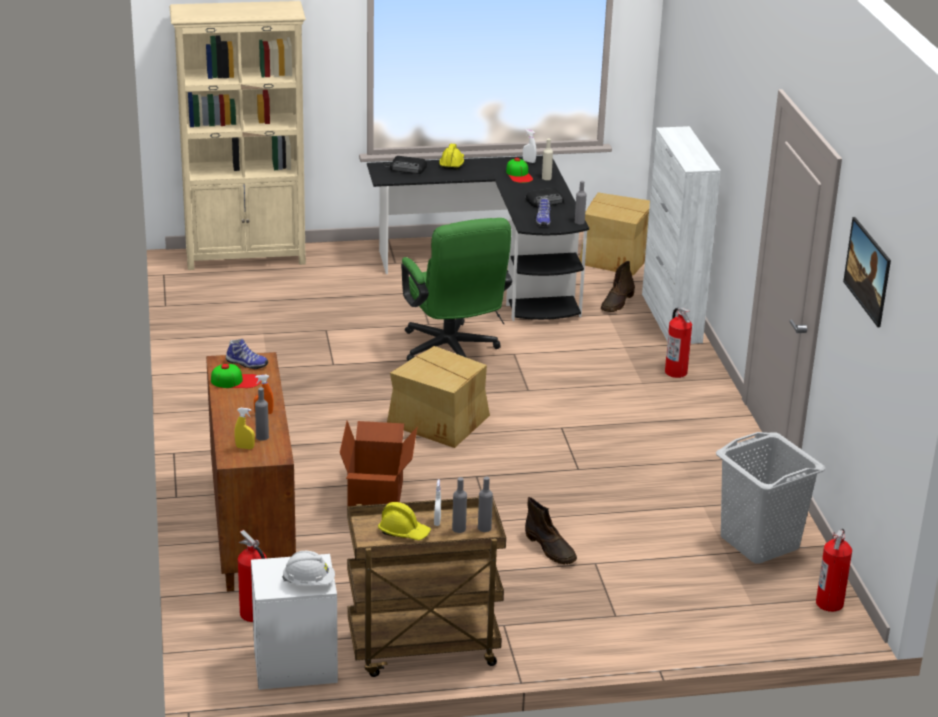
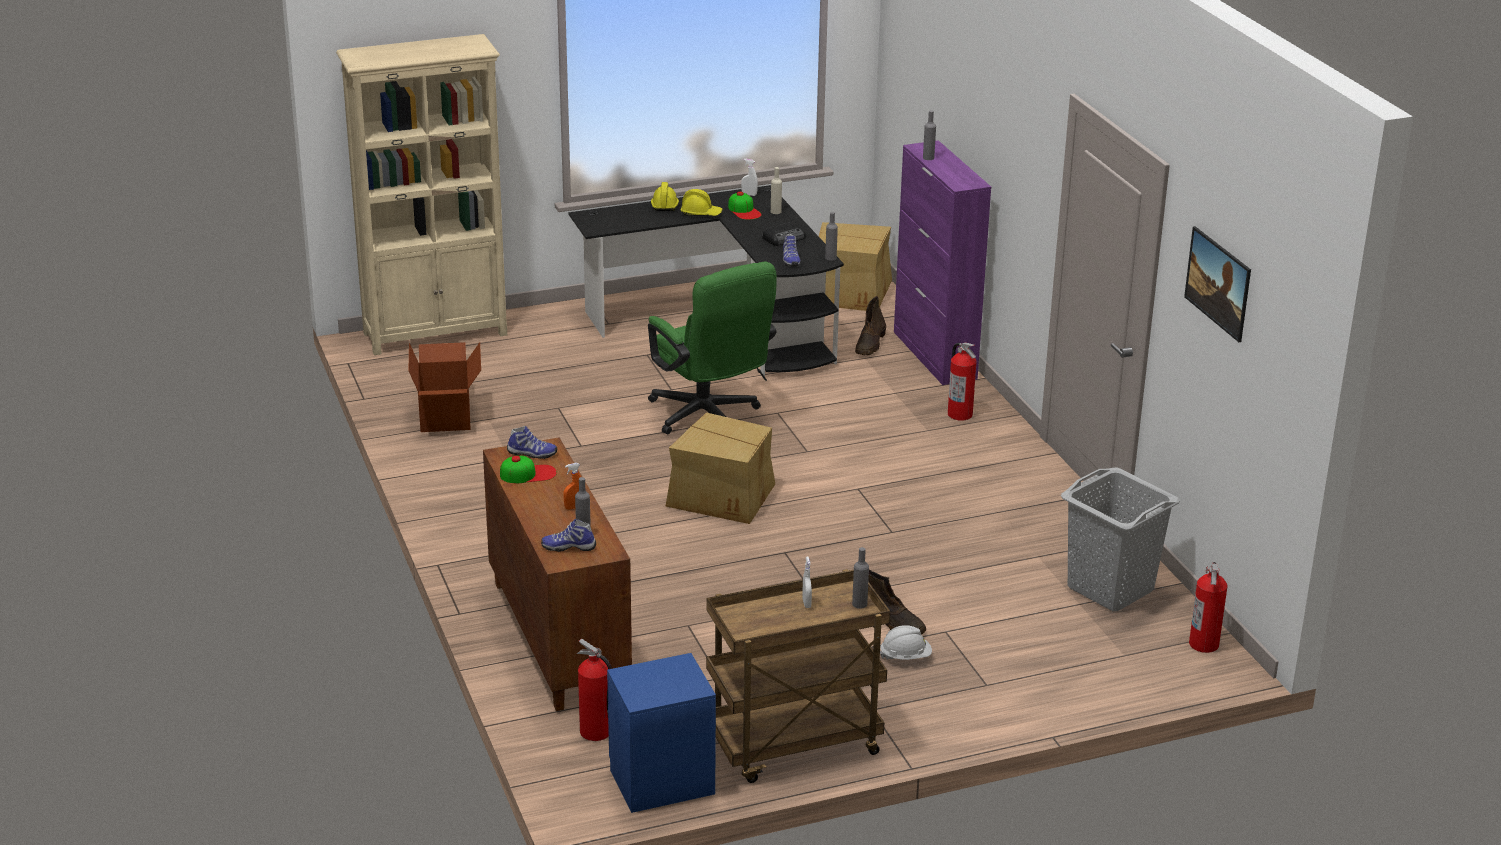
camera: 10 degrees left, 0 degrees up
(245, 447) = (569, 547): yellow spray bottle -> shoe
(293, 664) = (659, 781): white nightstand -> blue nightstand
(309, 582) = (681, 686): white hard hat -> white hard hat (905, 657)
(377, 497) = (684, 587): cardboard box -> cardboard box (446, 416)
(404, 532) = (775, 619): yellow hard hat -> yellow hard hat (701, 213)
(408, 168) = (618, 215): radio -> none
(459, 529) = (832, 608): grey bottle -> grey bottle (928, 158)
(671, 318) = (934, 355): white cabinet -> purple cabinet

